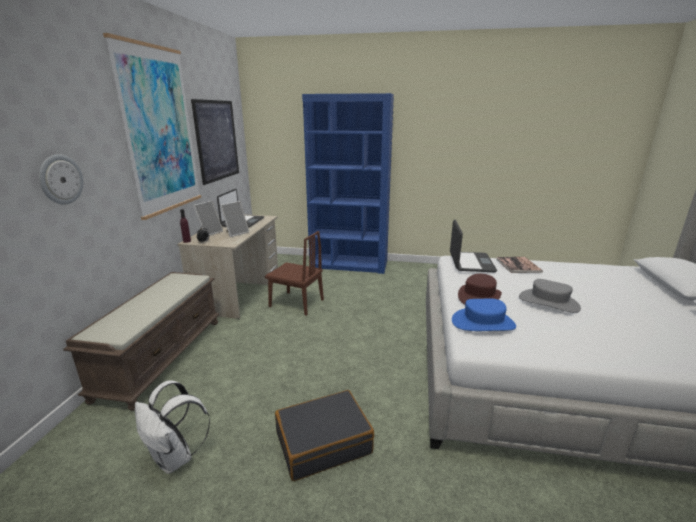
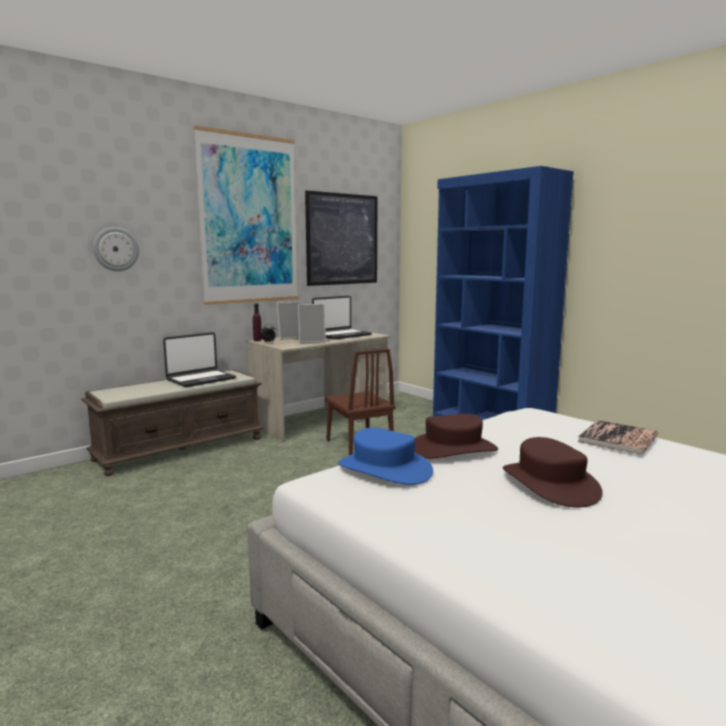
camera: 40 degrees right, 10 degrees down
(175, 458) = (77, 517): white backpack -> none
(323, 442) = (179, 563): black suitcase -> none
(470, 262) = (539, 418): laptop -> laptop (200, 379)
(548, 302) = (550, 483): grey hat -> brown hat

